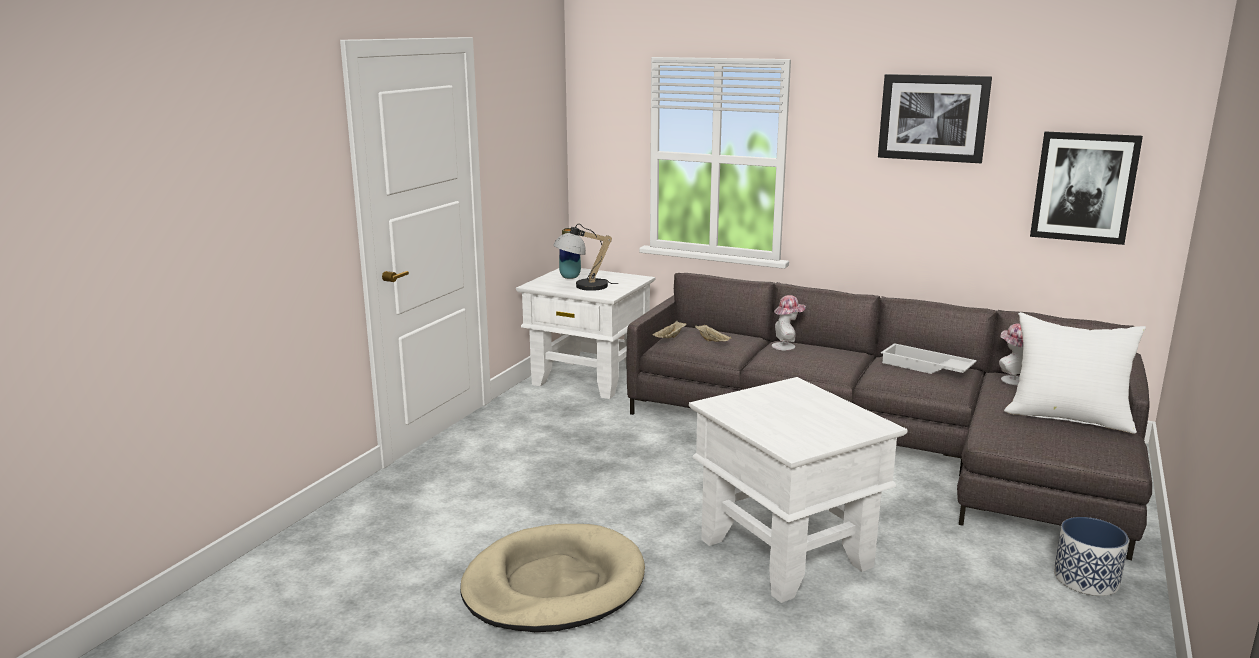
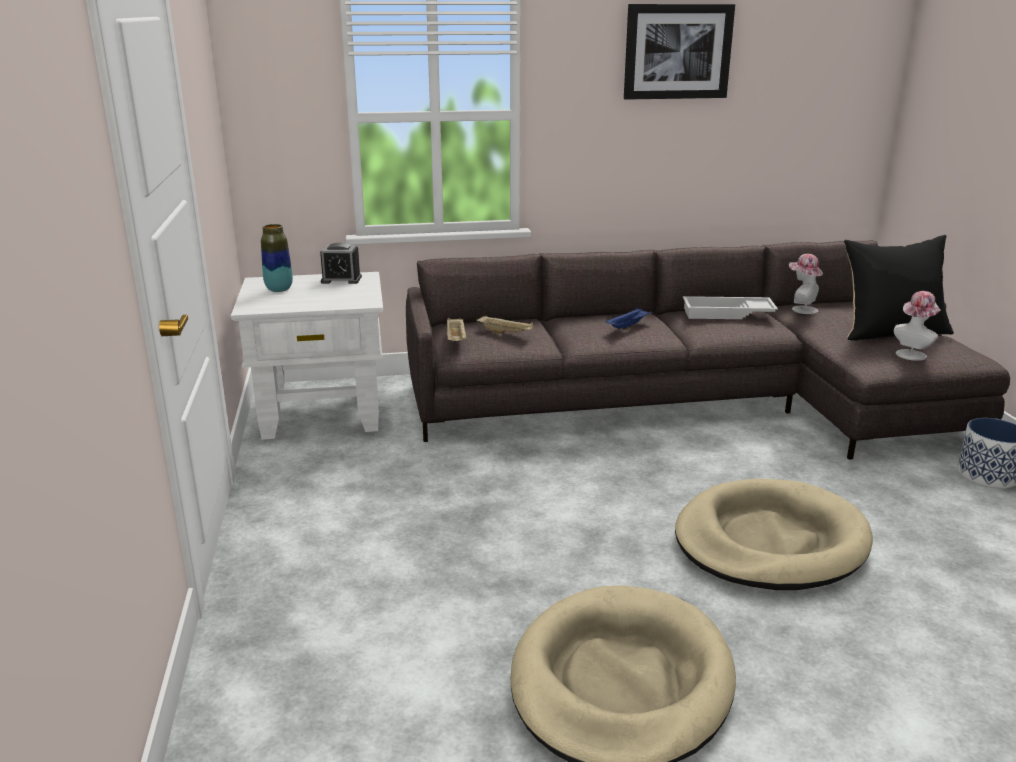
camera: 35 degrees left, 5 degrees up
(583, 287) = (317, 298): table lamp -> none
(620, 278) = (341, 279): none -> alarm clock
(785, 552) = (769, 541): white side table -> beige dog bed
(786, 346) = (582, 321): hat -> hat (912, 354)
(817, 357) = (628, 326): none -> blue tray
(1068, 417) = (891, 332): white pillow -> black pillow
(1084, 187) = (813, 114): picture -> none

